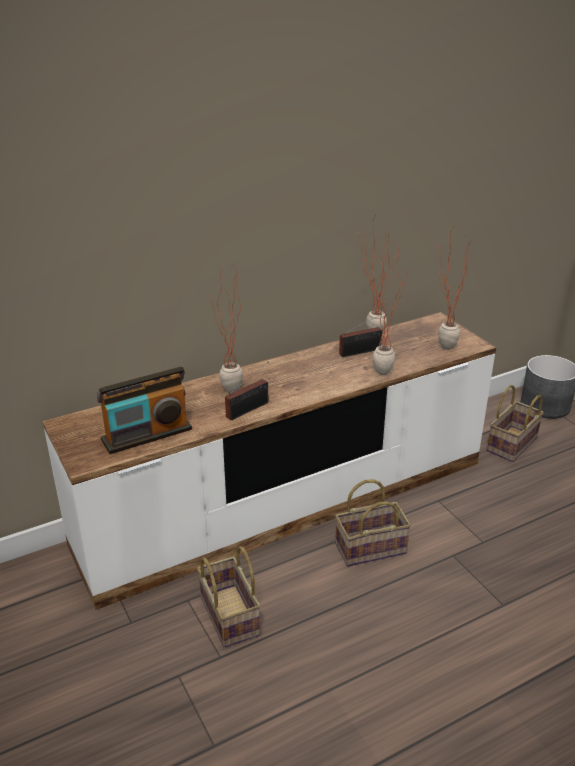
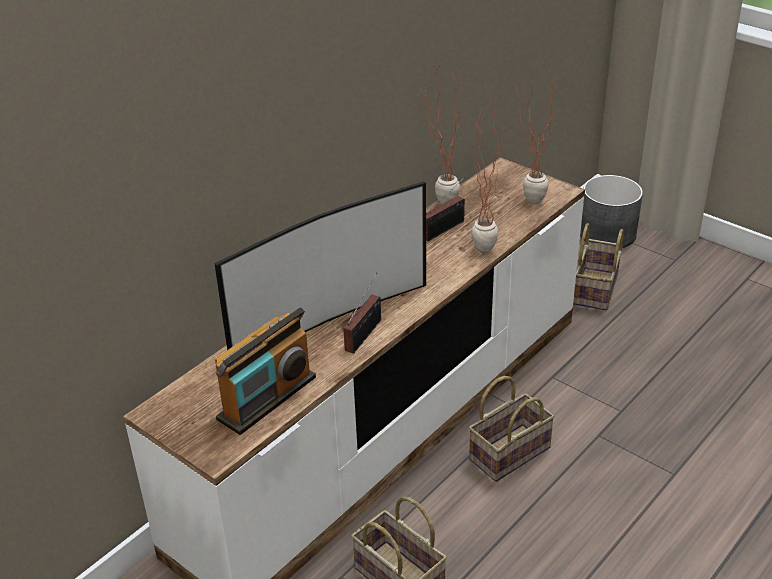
camera: 20 degrees left, 5 degrees up
(228, 394) = (327, 321): potted plant -> television

